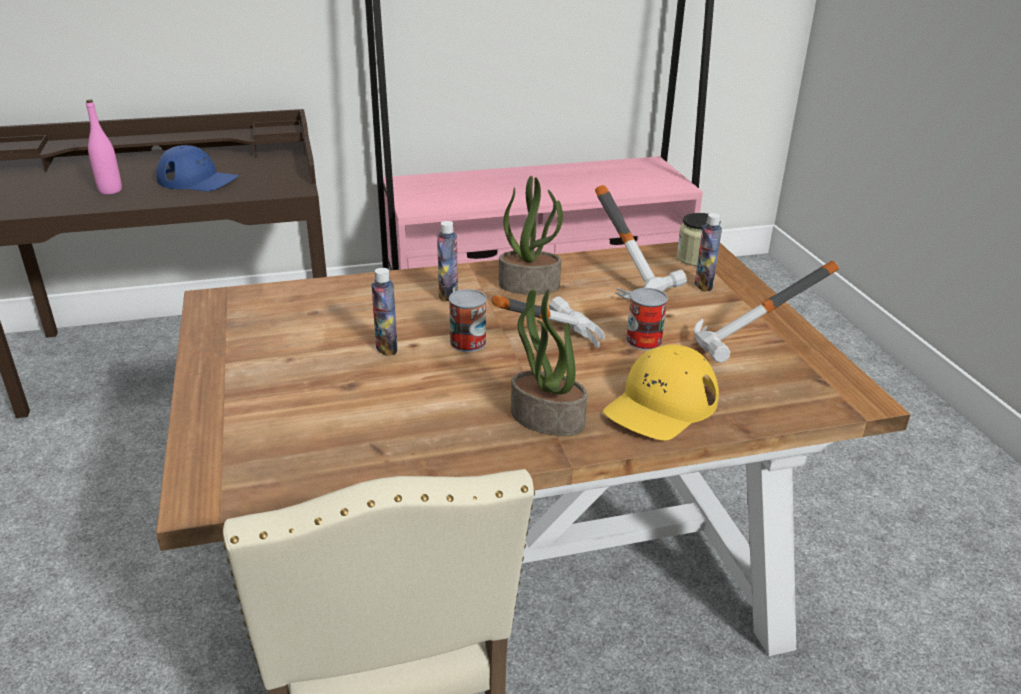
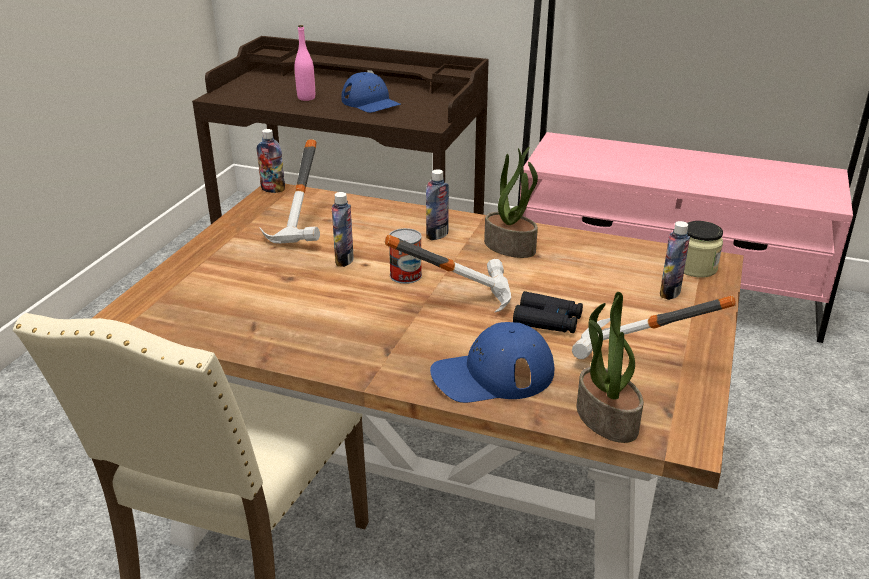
camera: 35 degrees right, 0 degrees up
(207, 298) = (273, 189): none -> bottle
(545, 419) = (389, 350): potted plant -> potted plant (605, 418)
(636, 278) = (612, 268): hammer -> hammer (309, 227)
(644, 340) = (547, 320): can -> black binoculars
(661, 405) = (492, 375): yellow cap -> blue cap

